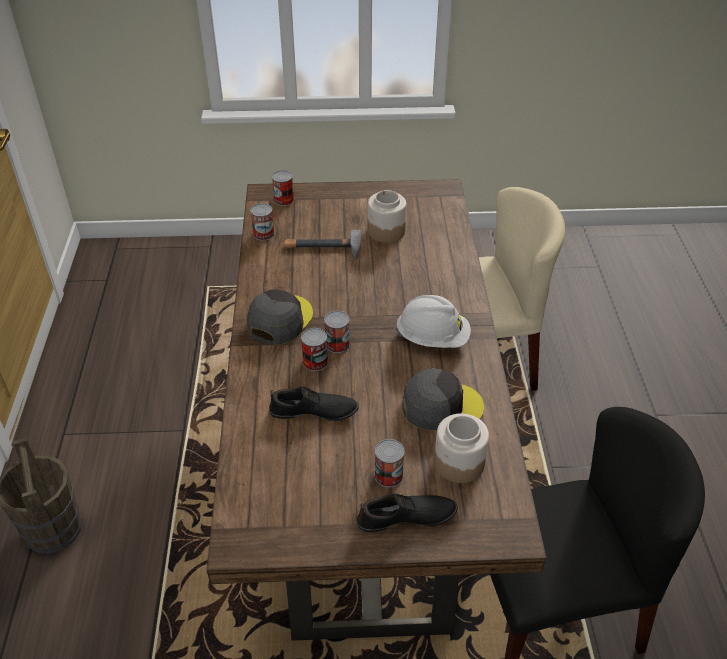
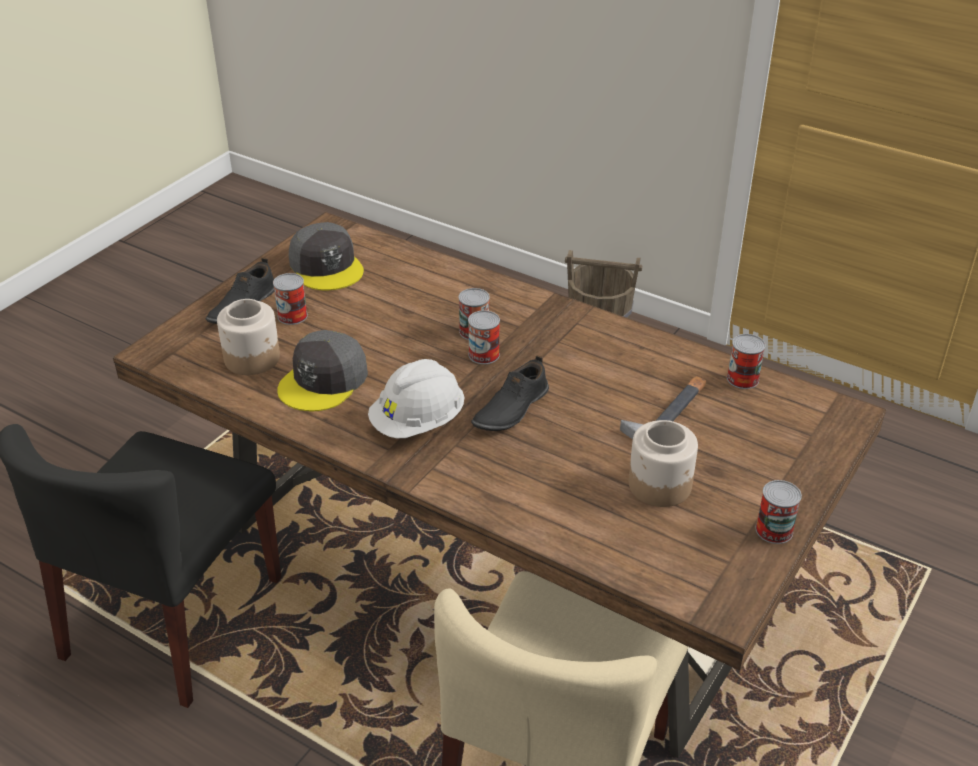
camera: 125 degrees right, 5 degrees down
(279, 320) = (562, 333): grey cap -> grey cap (326, 266)
(284, 199) = (817, 425): can -> can (774, 530)
(314, 412) = (410, 306): black shoe -> black shoe (510, 409)

